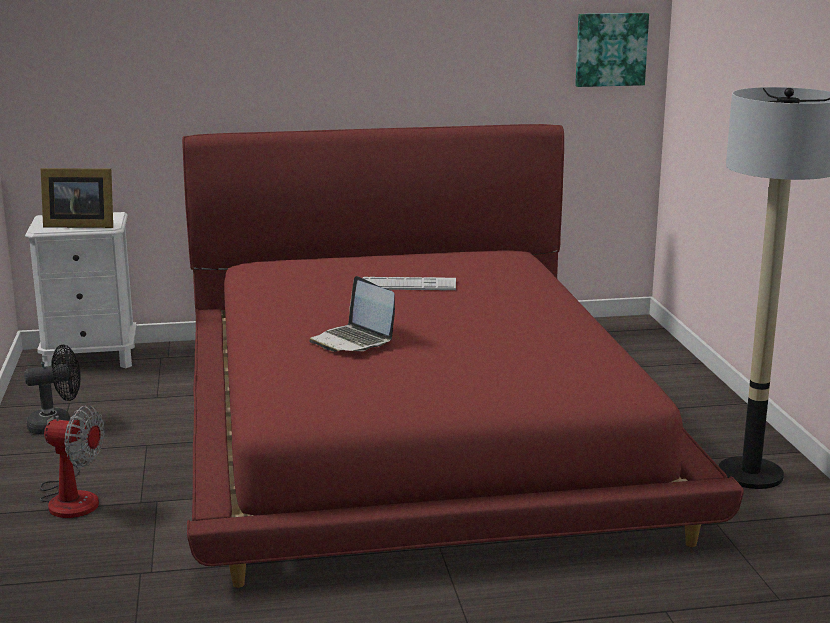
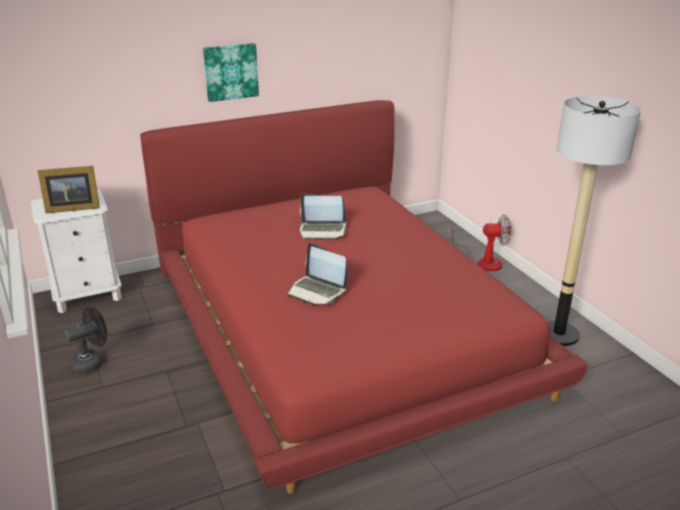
camera: 15 degrees left, 10 degrees up
(71, 497) = (133, 430): fan -> fan (482, 261)
(408, 285) = (323, 230): keyboard -> laptop
(610, 49) = (417, 46): picture -> picture (230, 71)

